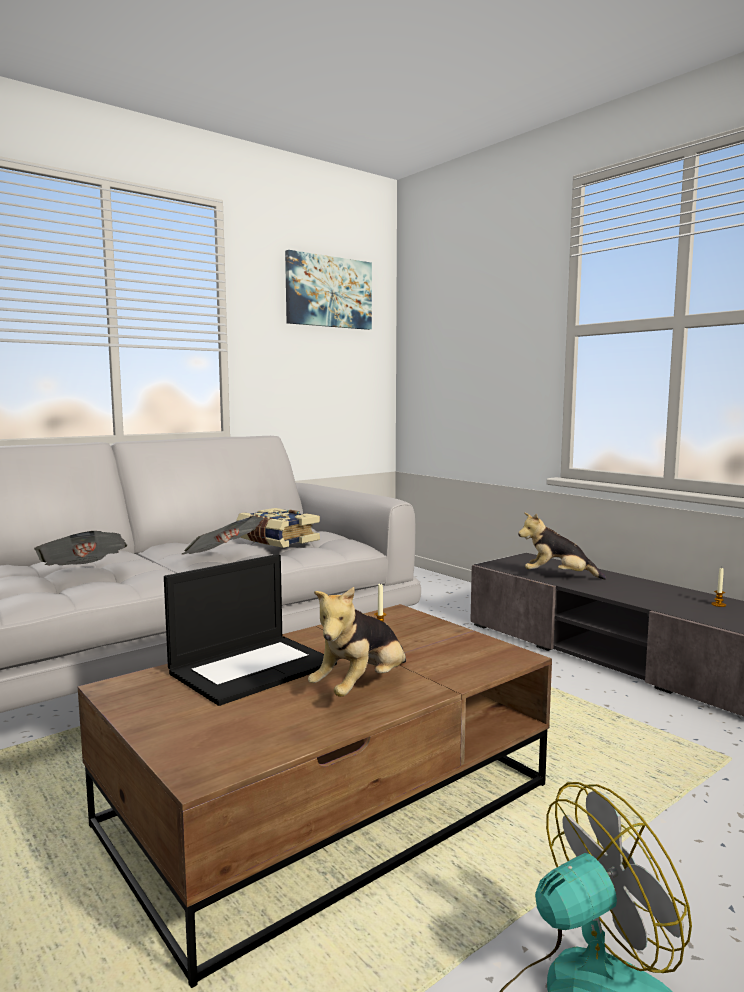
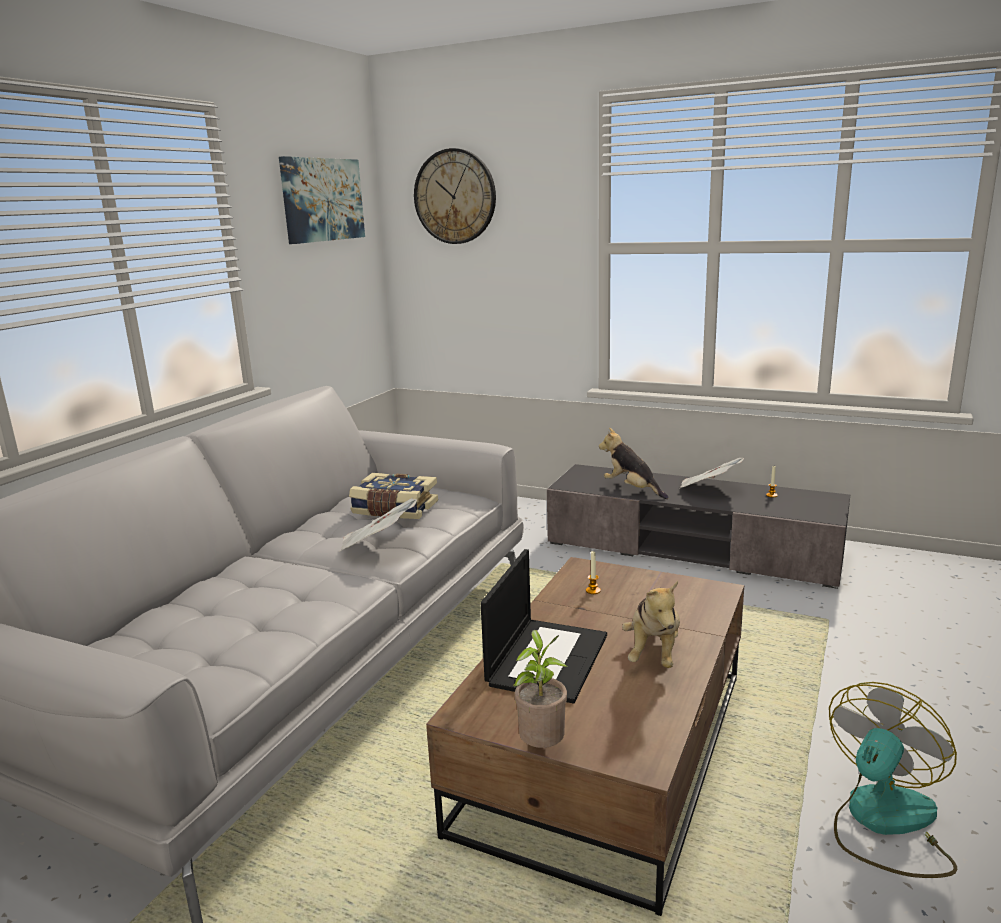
camera: 25 degrees left, 10 degrees up
(83, 573) = (265, 600): newspaper -> newspaper (708, 489)
(133, 730) = (542, 747): none -> potted plant
(450, 292) = (455, 196): none -> wall clock
(558, 577) = (632, 489): plush toy -> plush toy turned 60 degrees clockwise

